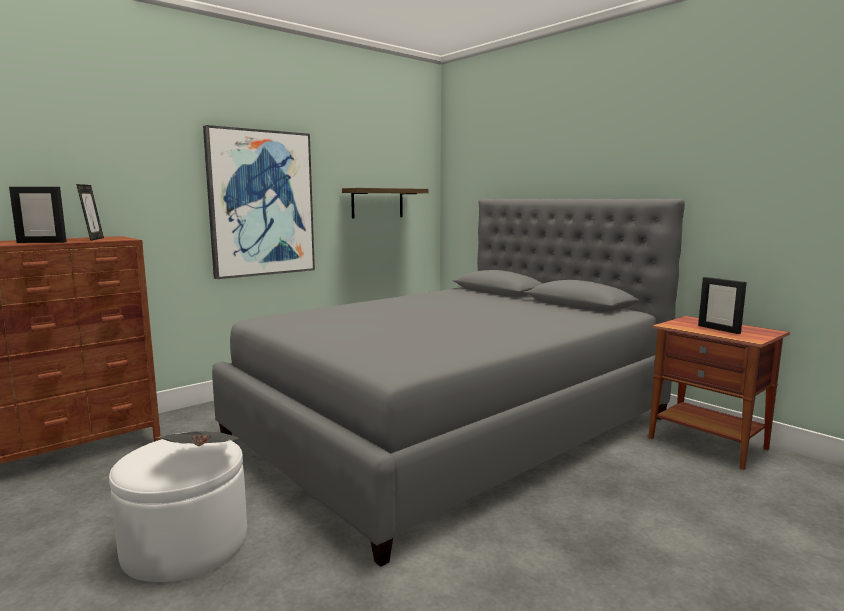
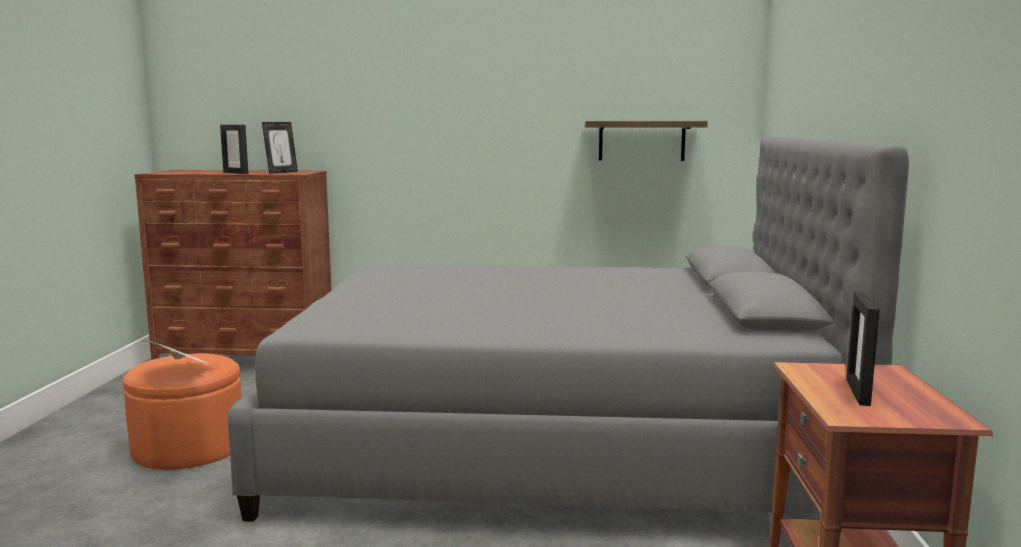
camera: 45 degrees right, 0 degrees up
(185, 544) = (188, 448): white ottoman -> orange ottoman
(261, 203) = (474, 140): picture -> none

